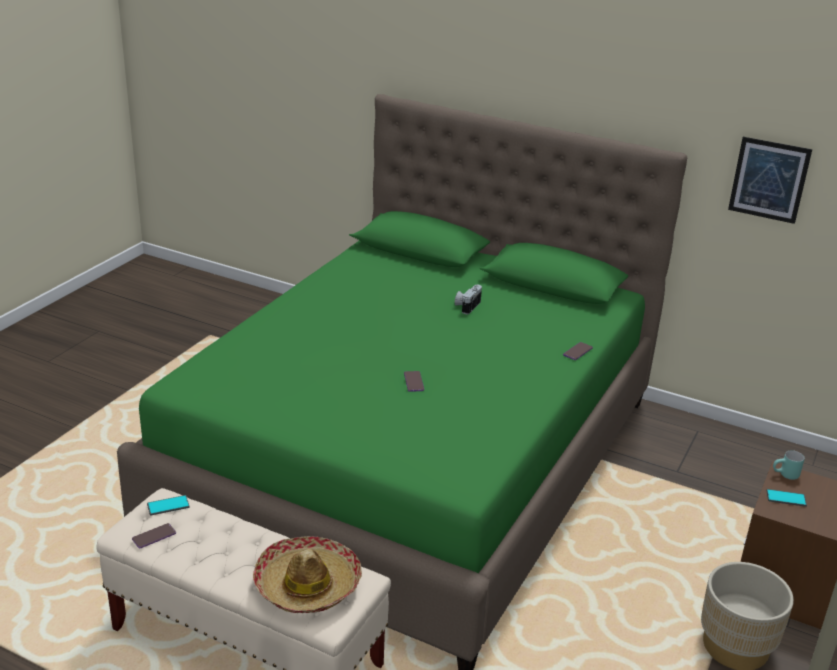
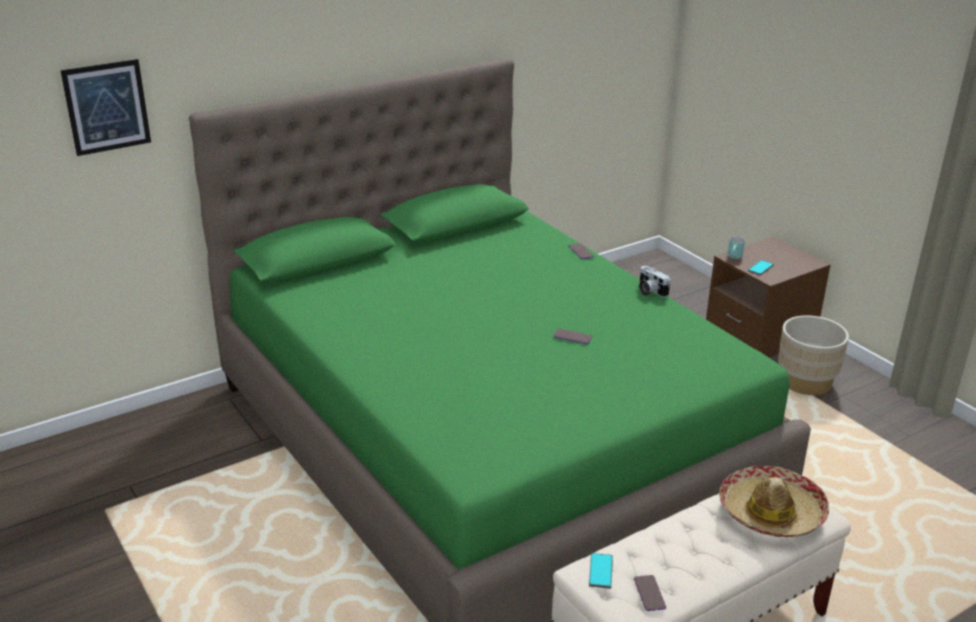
camera: 60 degrees left, 0 degrees up
(467, 306) = (457, 272): camera -> camera (649, 291)
(769, 180) = (561, 56): picture -> picture (107, 107)

